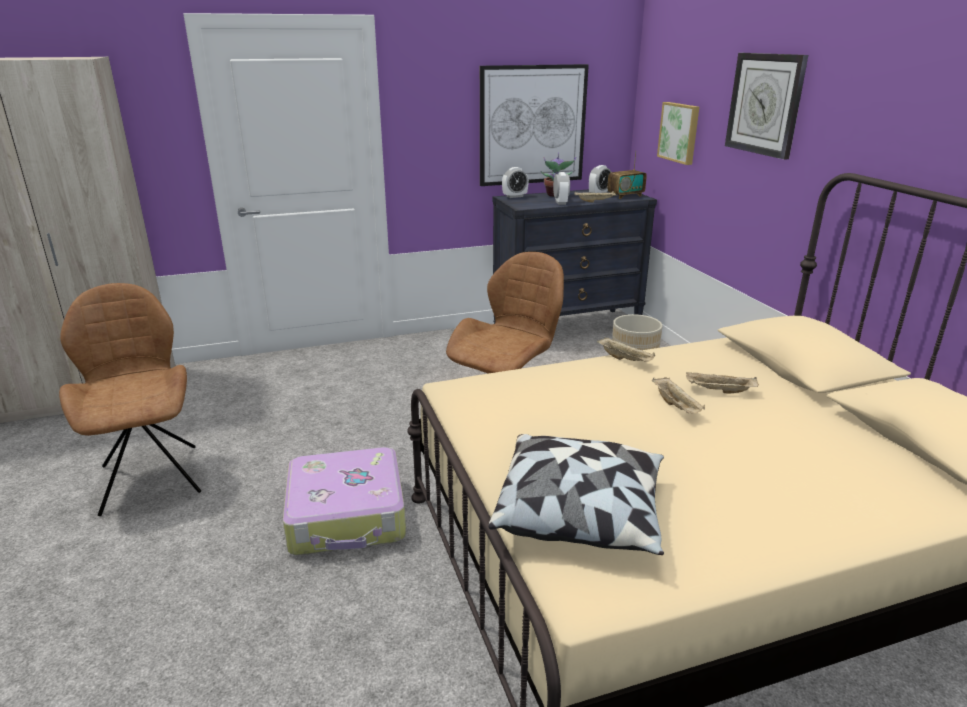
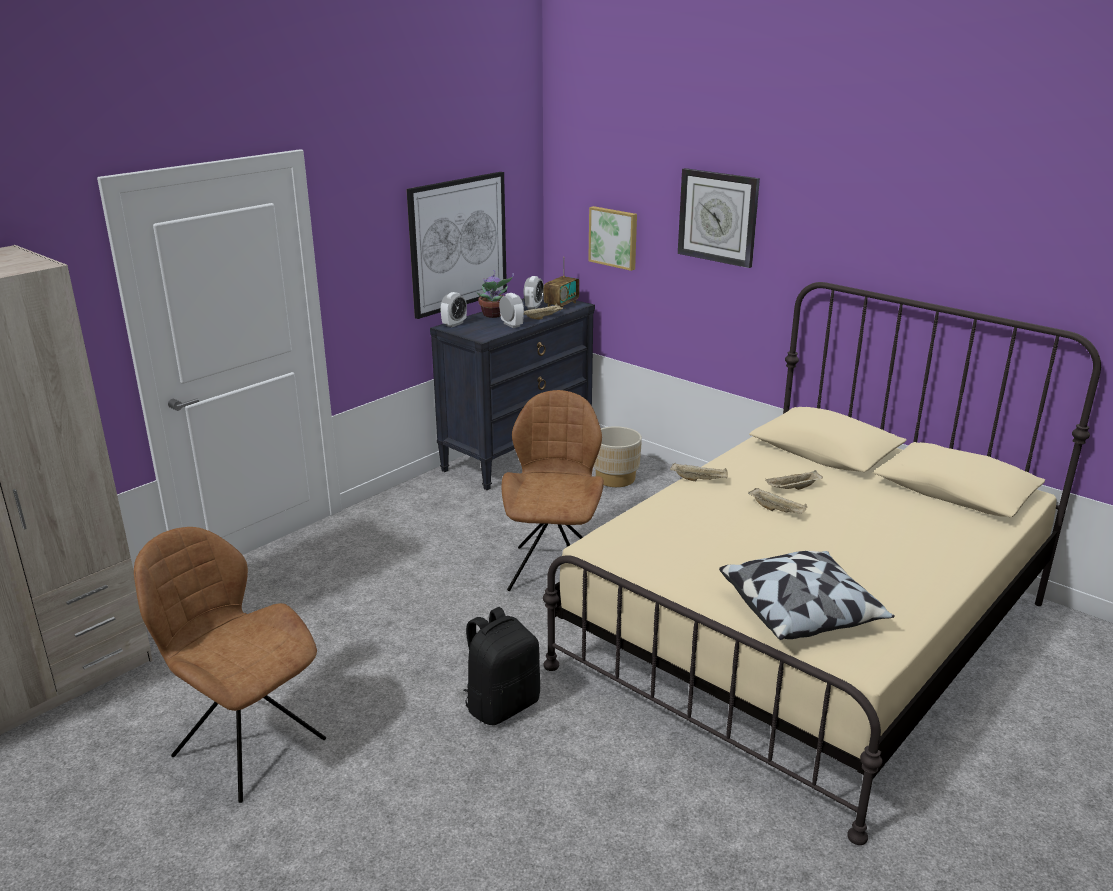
camera: 30 degrees left, 0 degrees up
(348, 516) = (502, 705): suitcase -> black backpack

